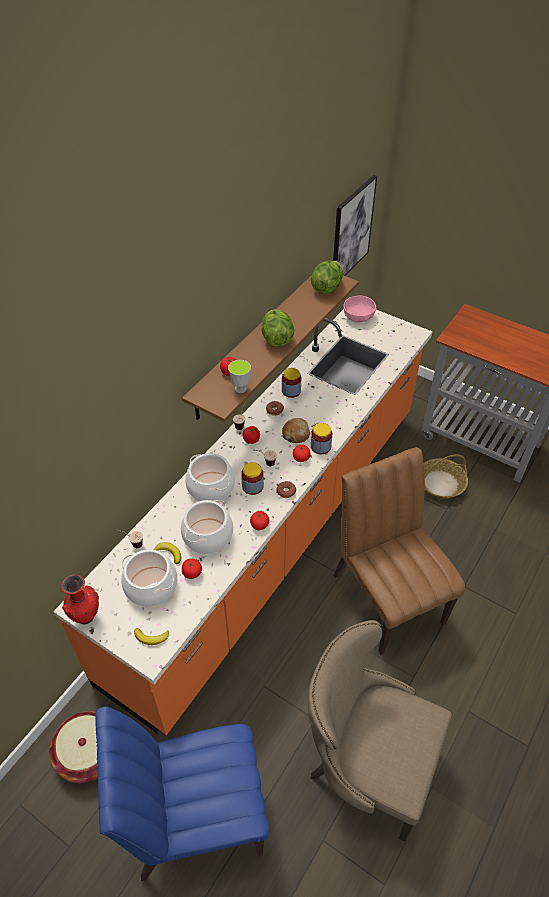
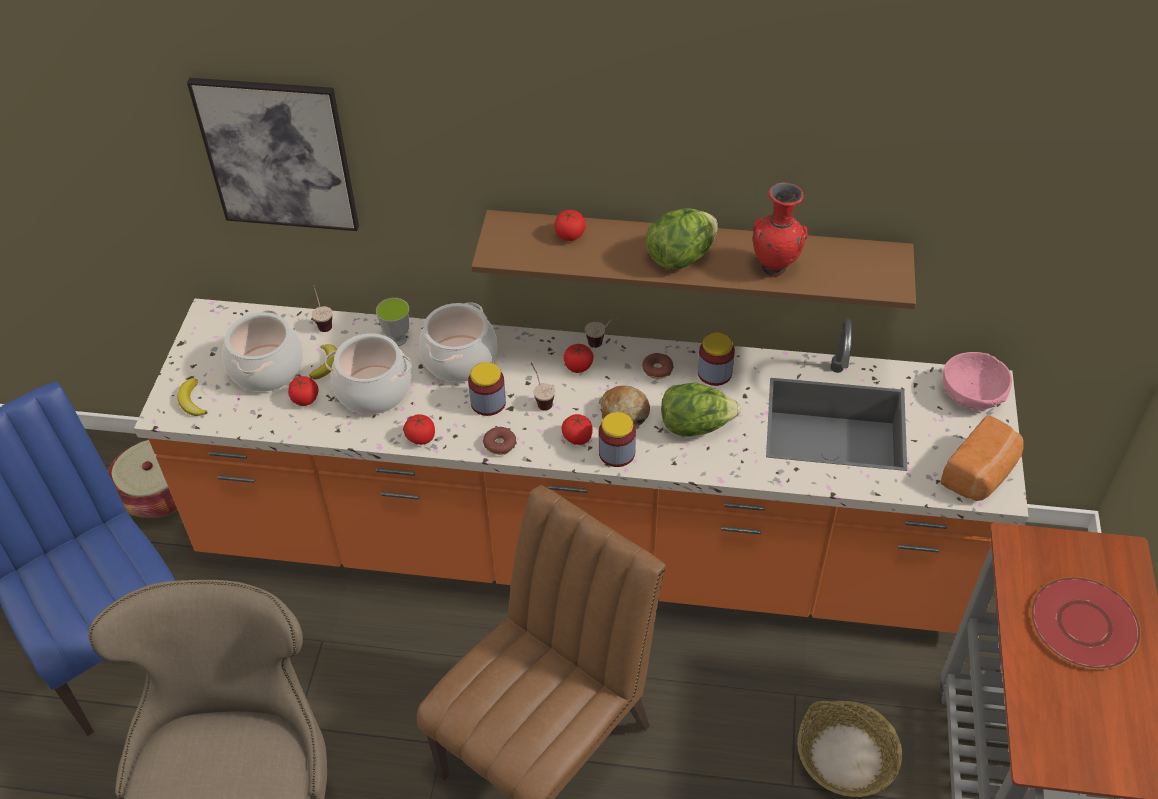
camera: 65 degrees right, 0 degrees up
(86, 616) = (198, 329): red vase -> red vase (775, 268)
(240, 389) = (541, 259): cup -> cup (397, 340)
(326, 287) = (861, 269): lettuce -> lettuce (695, 426)
(352, 230) = (1042, 241): picture -> picture (278, 154)
(403, 334) = (980, 474): none -> bread
(498, 338) = (1083, 624): none -> red plate

